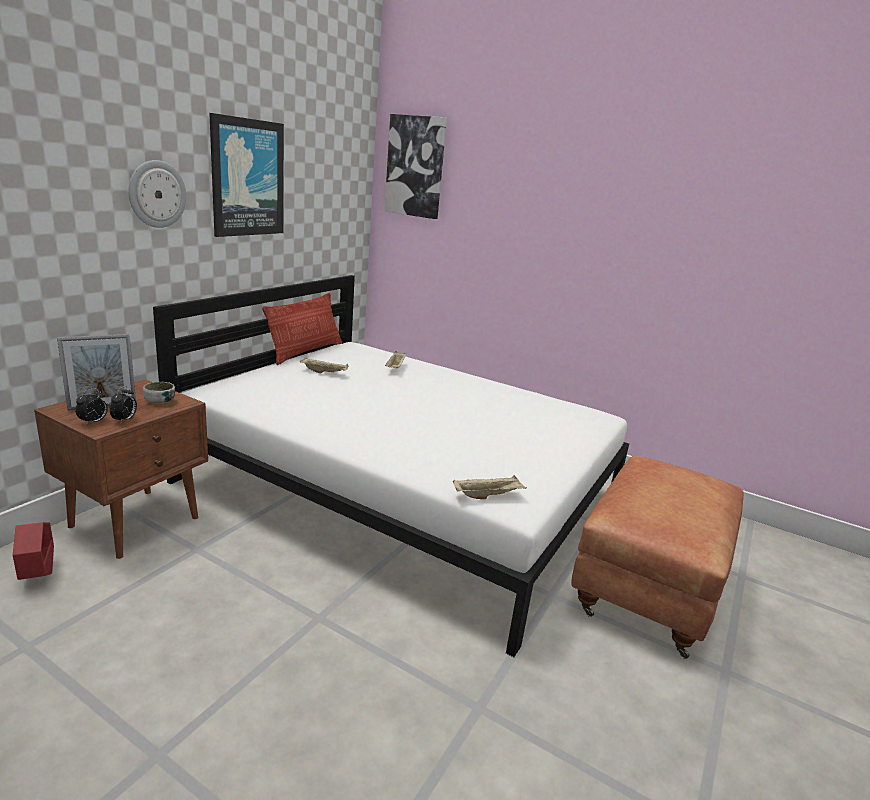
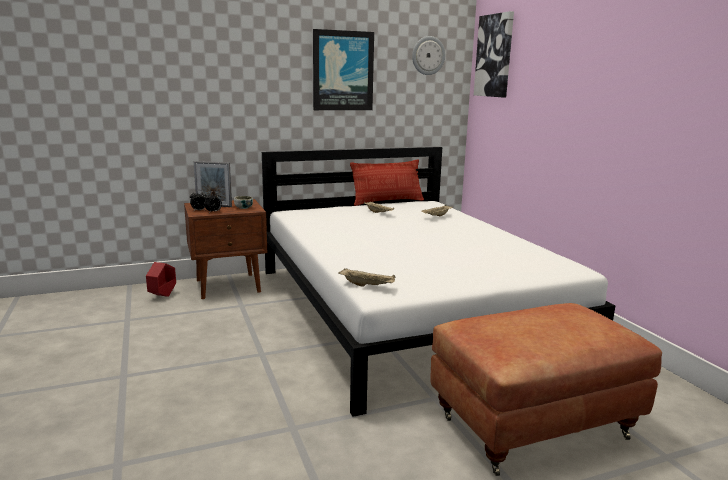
camera: 40 degrees right, 5 degrees down
(156, 194) = (272, 81): wall clock -> wall clock (428, 55)

